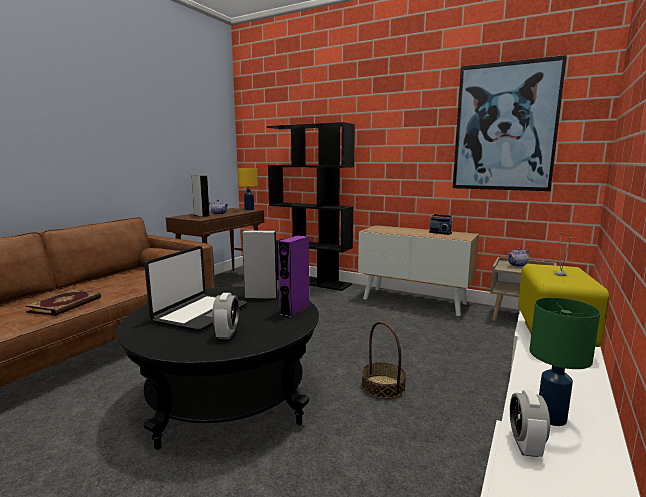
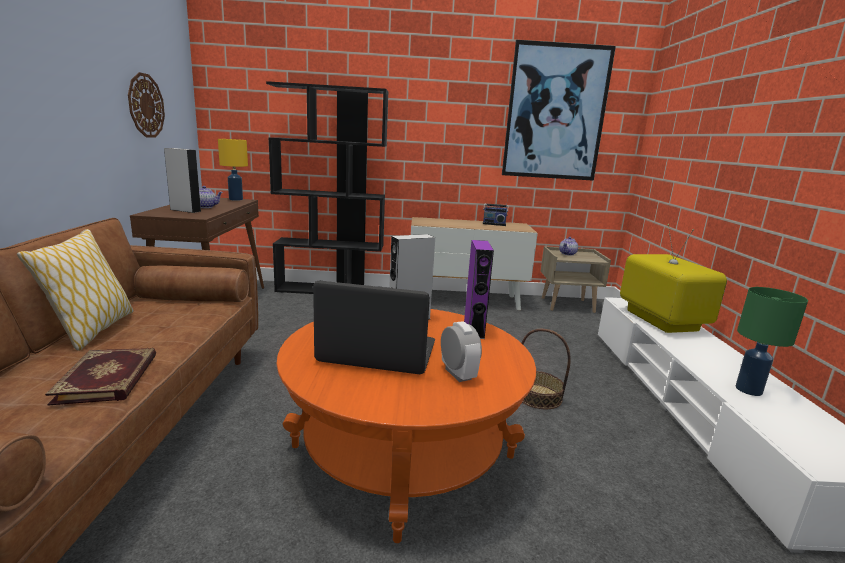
camera: 30 degrees left, 5 degrees up
(97, 281) = (92, 330): none -> pillow
(190, 149) = (146, 105): none -> wall clock
(200, 313) = (377, 353): laptop -> laptop turned 75 degrees counterclockwise
(227, 397) = (402, 452): black coffee table -> orange coffee table
(525, 445) = (766, 417): alarm clock -> none

